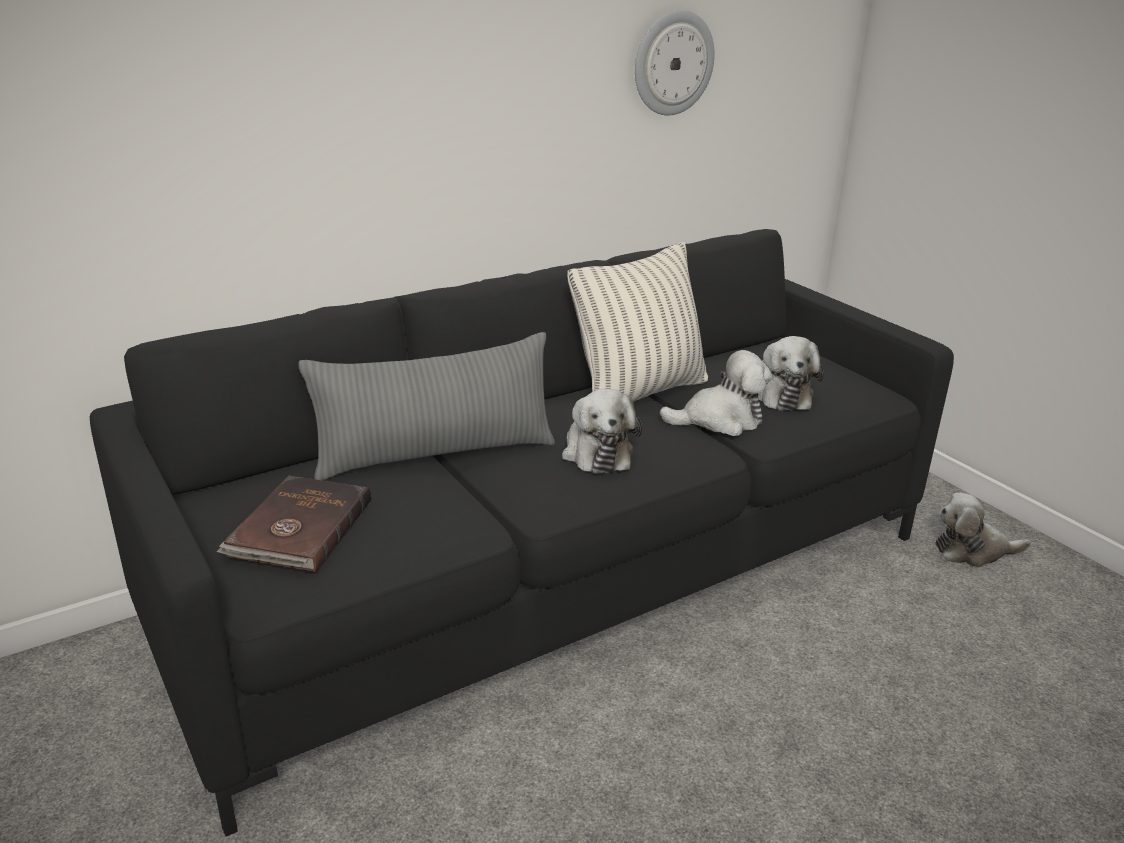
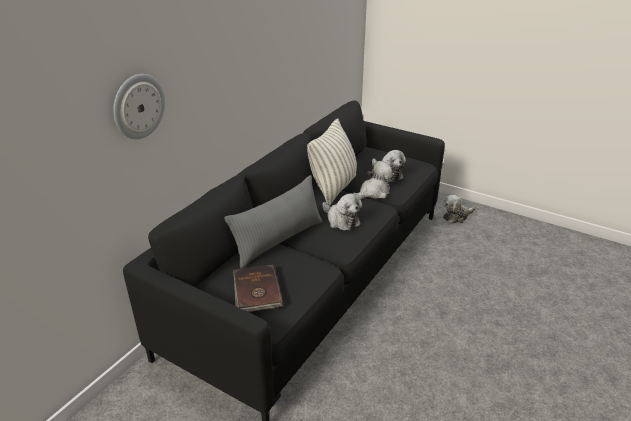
camera: 25 degrees left, 5 degrees up
(672, 63) = (309, 35): wall clock -> wall clock (138, 106)

